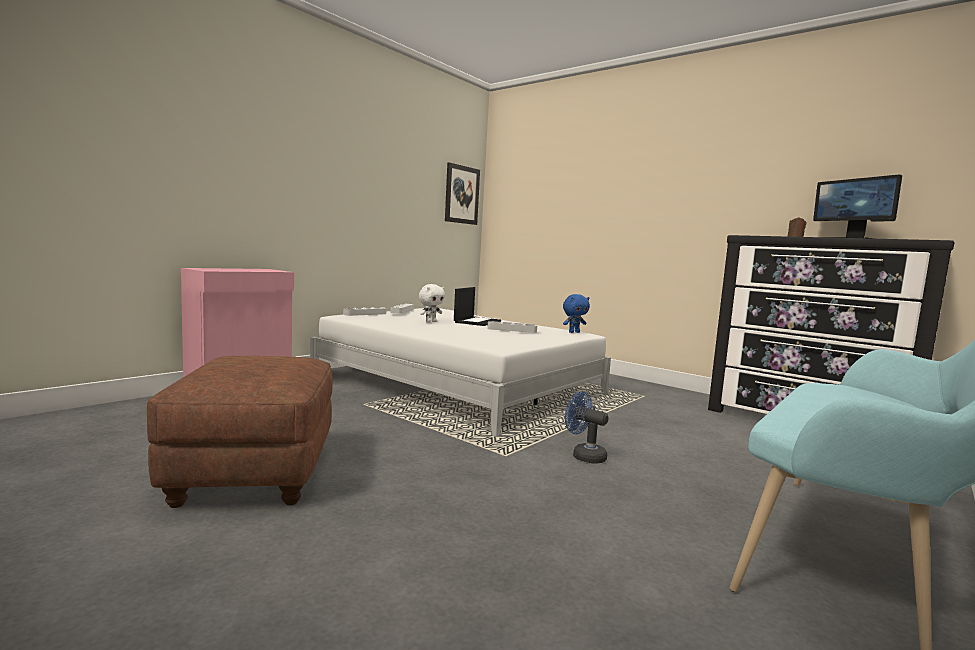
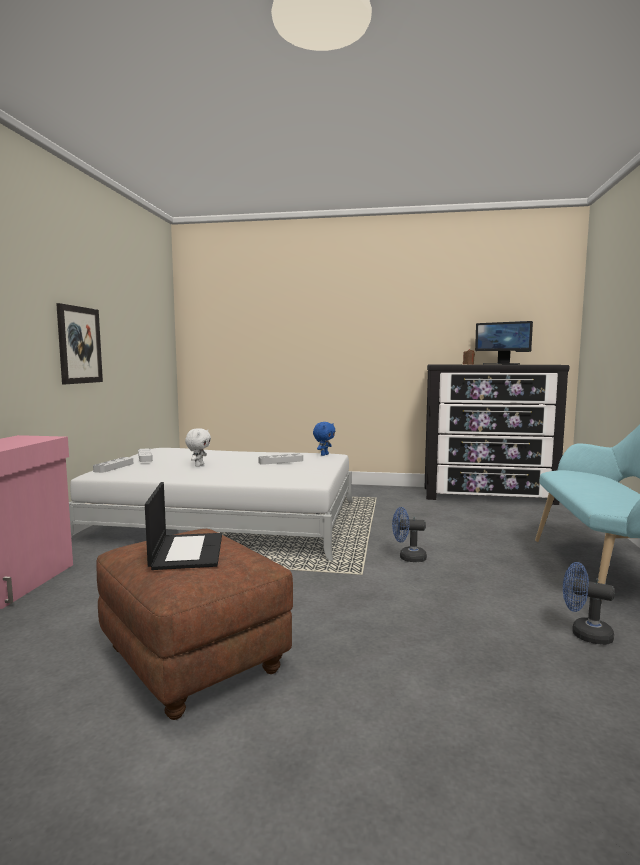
camera: 30 degrees left, 0 degrees up
(461, 194) = (161, 329): picture -> picture (79, 345)
(477, 321) = (235, 458): laptop -> laptop (187, 551)
(684, 601) = (584, 634): none -> blue fan

